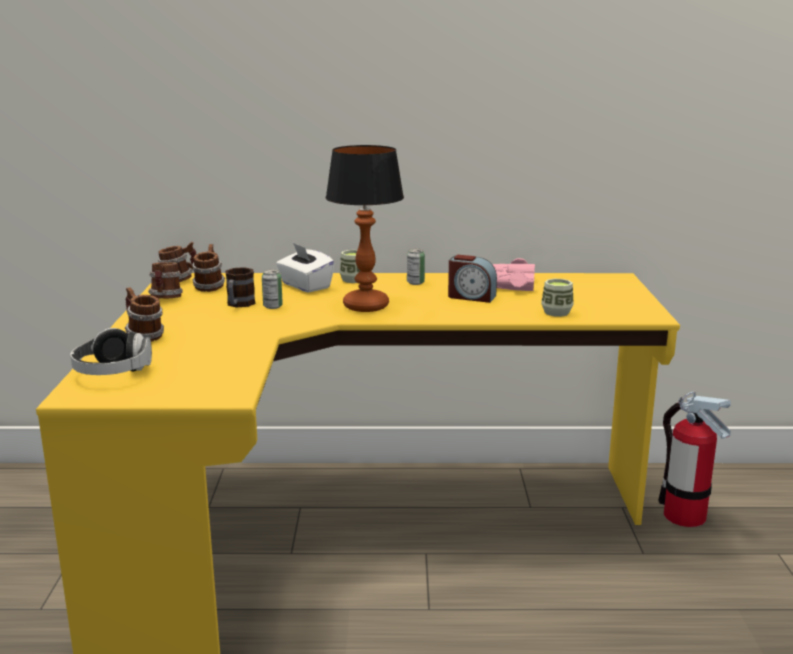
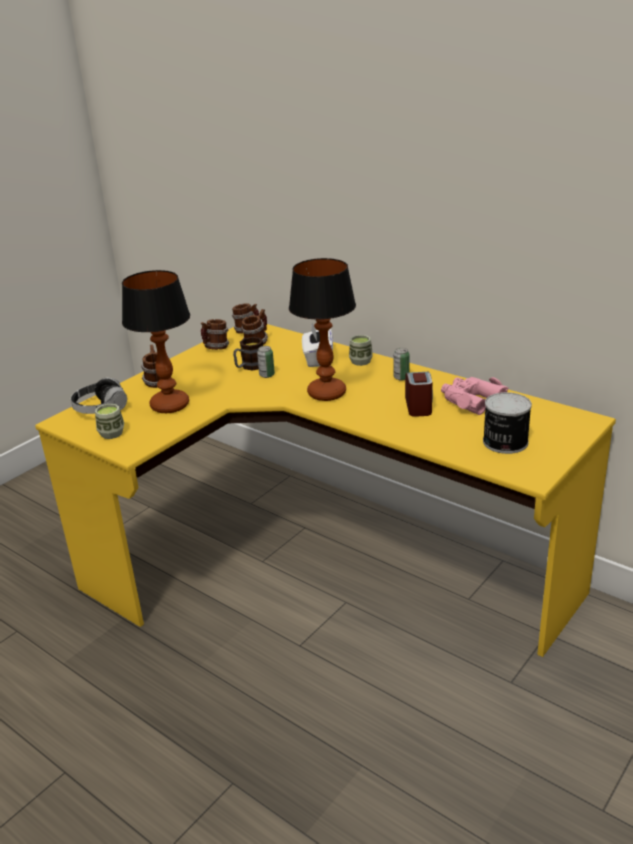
camera: 40 degrees right, 10 degrees up
(204, 350) = (171, 405): none -> table lamp
(471, 297) = (419, 406): alarm clock -> alarm clock turned 150 degrees counterclockwise
(556, 312) = (457, 446): cup -> cup (112, 433)
(587, 302) = (504, 442): none -> can
(683, 515) = (594, 666): fire extinguisher -> none

